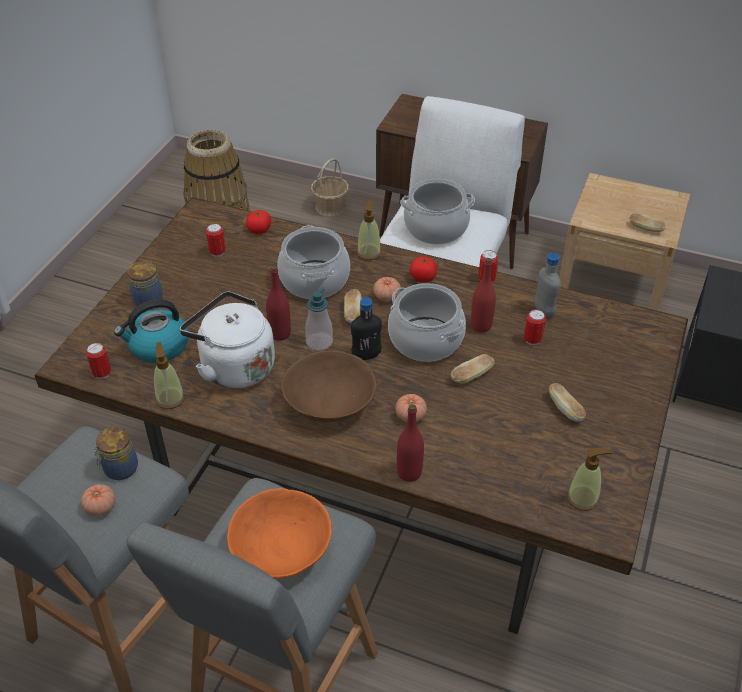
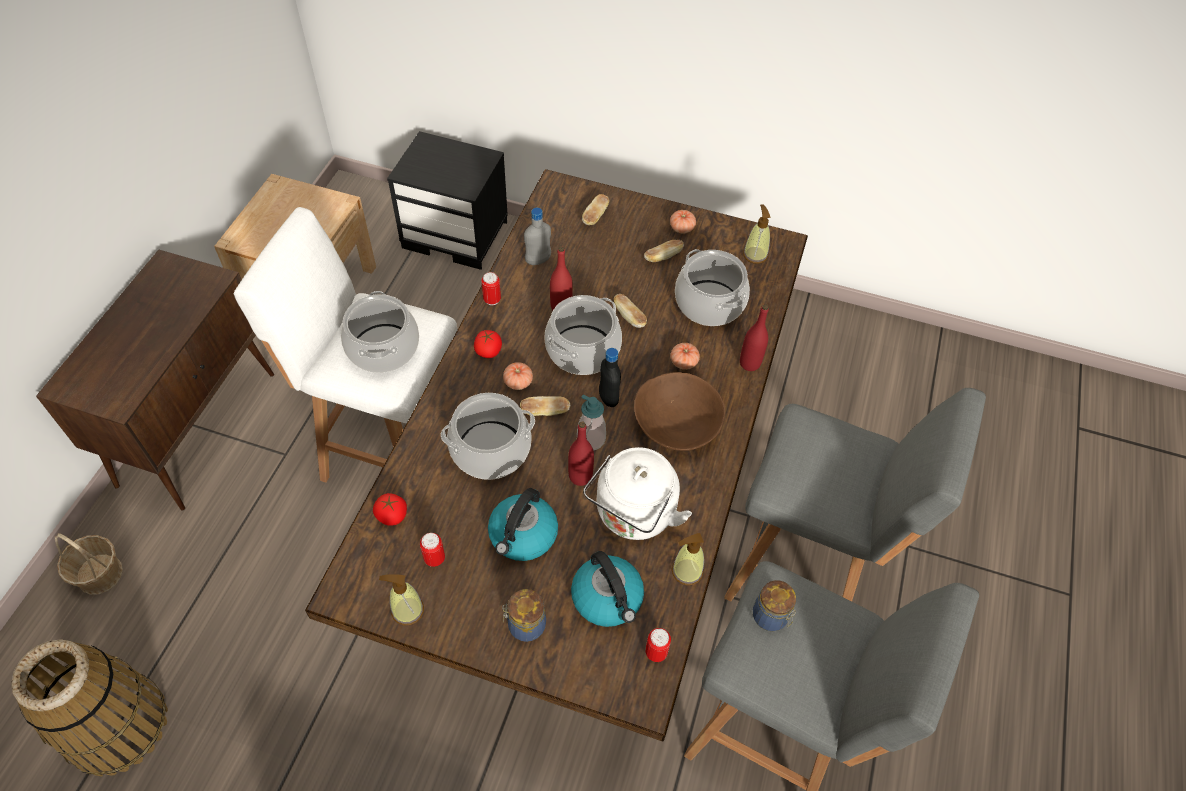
camera: 95 degrees left, 10 degrees up
(100, 507) = (820, 625): tomato -> tomato (682, 228)
(227, 298) = (523, 536): none -> kettle
(281, 549) = (833, 463): orange bowl -> none
(369, 252) = (443, 400): soap dispenser -> soap dispenser (407, 610)
(496, 444) = (709, 303): none -> cooking pot
(532, 340) = (578, 271): can -> none
(645, 229) = (325, 214): bread -> bread (595, 216)

